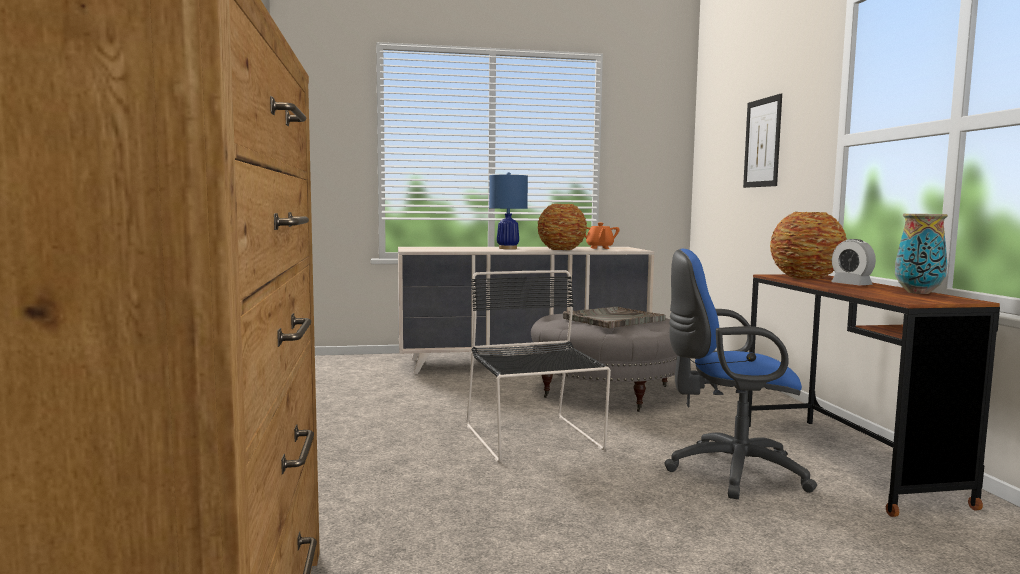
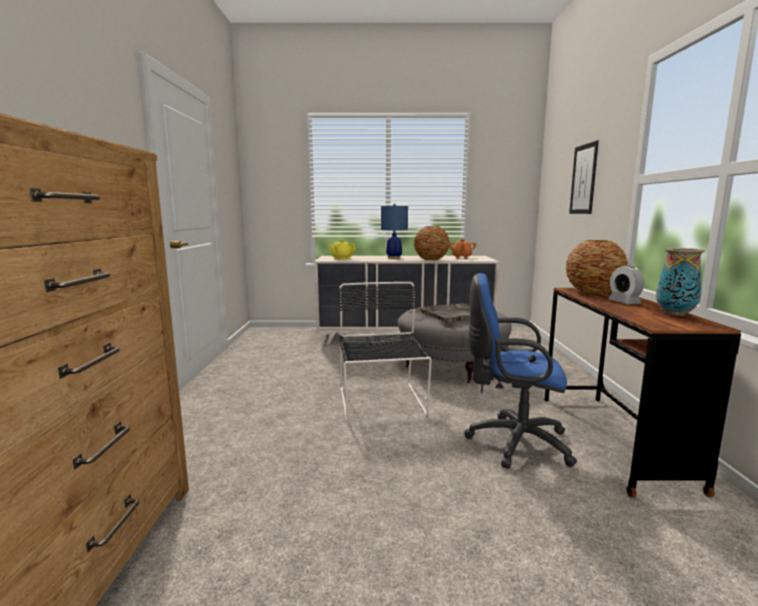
camera: 10 degrees right, 5 degrees up
(434, 249) = (342, 258): none -> yellow teapot

